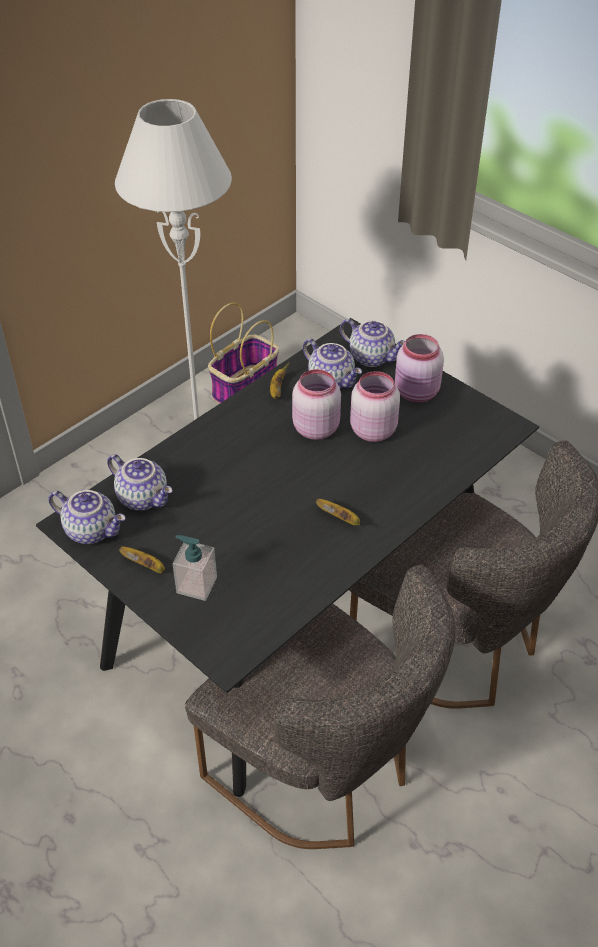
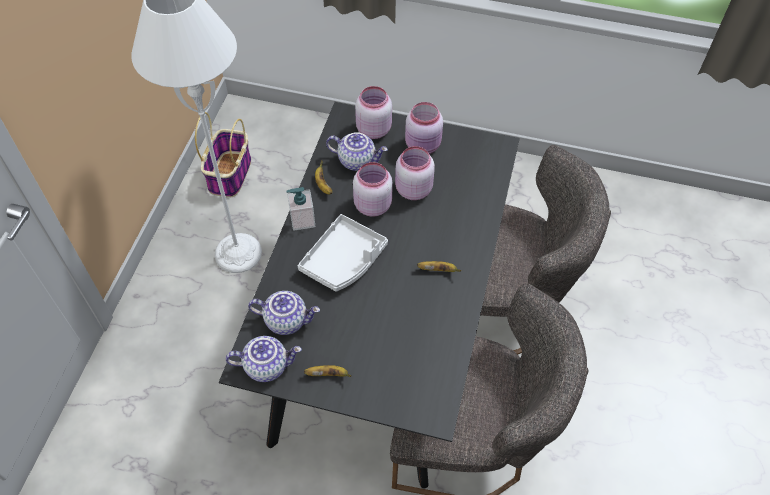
camera: 30 degrees left, 10 degrees up
(196, 585) = (375, 371): soap dispenser -> soap dispenser (302, 220)
(245, 467) = (344, 260): none -> grey tray
(372, 357) = (373, 129): teapot -> pink jar

